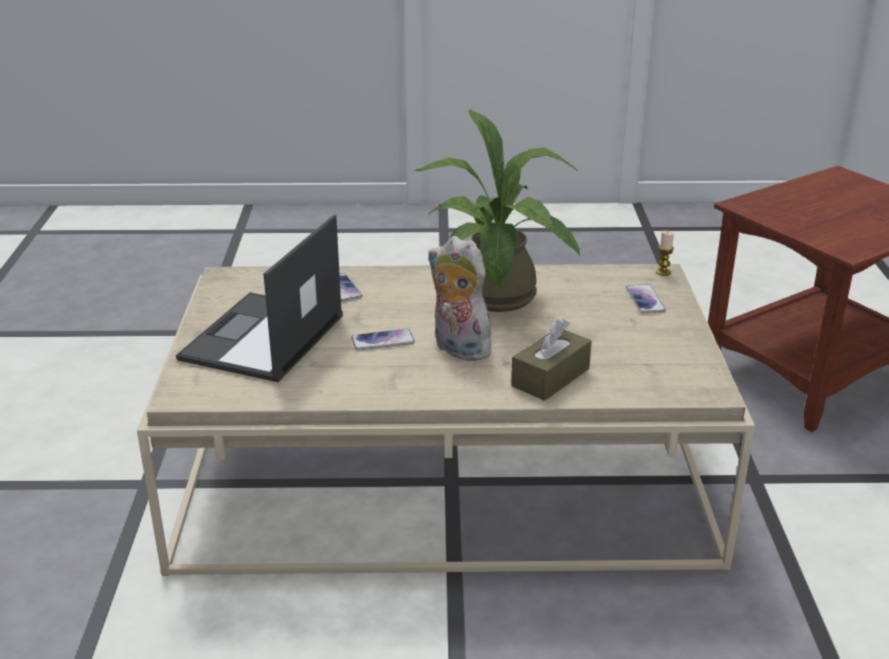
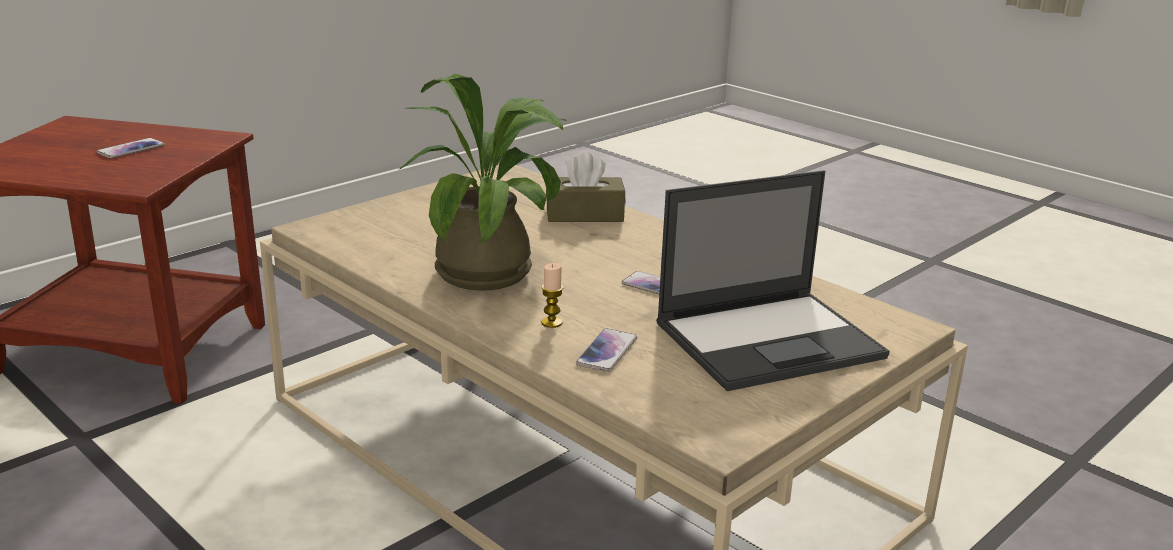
camera: 135 degrees left, 5 degrees down
(457, 349) = (610, 255): plush toy -> none
(645, 300) = (385, 219): phone -> phone (131, 149)
(663, 272) = (307, 227): candle -> candle (551, 323)

